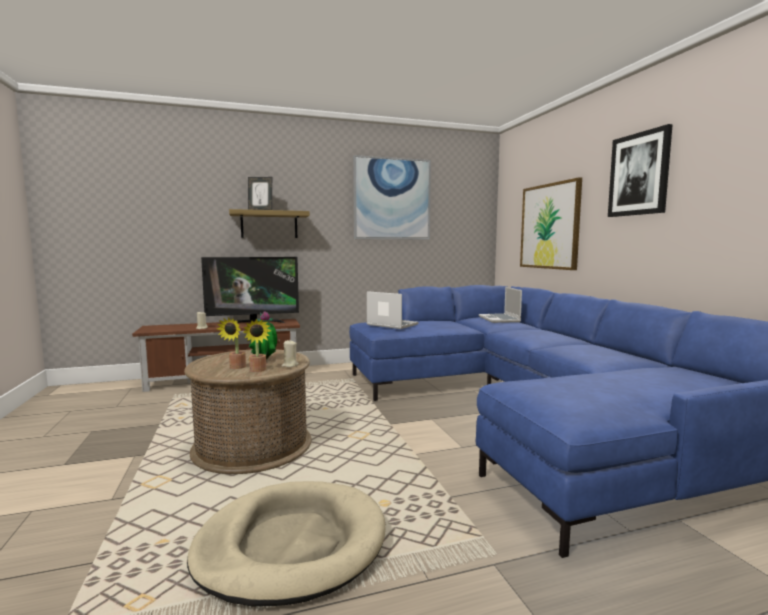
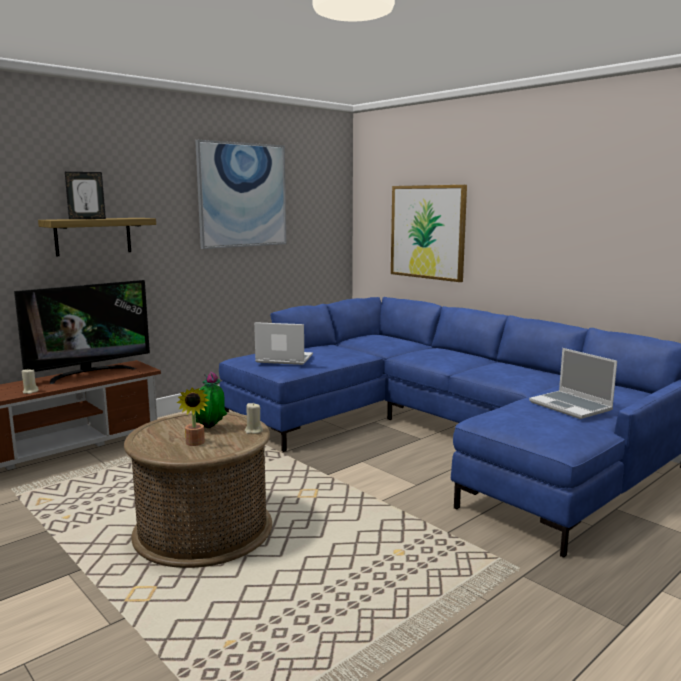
camera: 25 degrees left, 5 degrees up
(258, 370) = (227, 443): potted plant -> none
(291, 545) = (355, 609): beige dog bed -> none
(500, 319) = (385, 338): laptop -> laptop (571, 406)
(639, 174) = (530, 192): picture -> none

